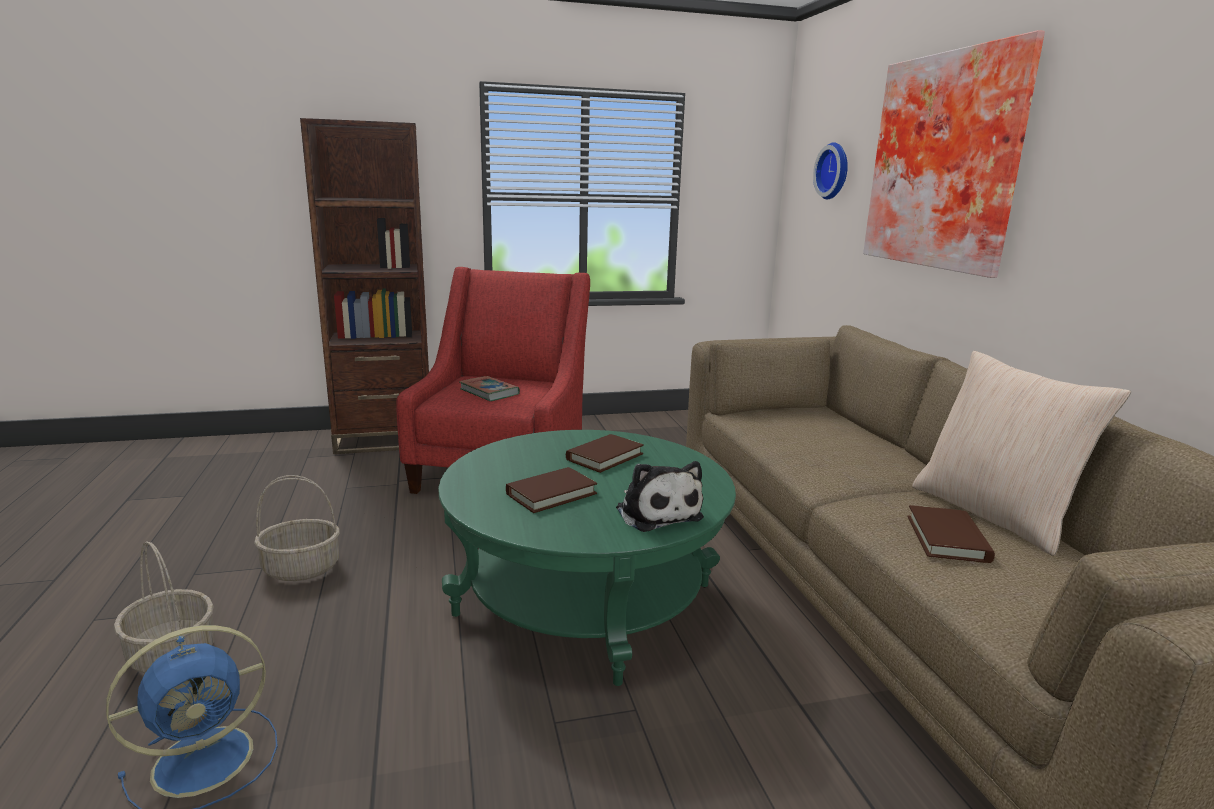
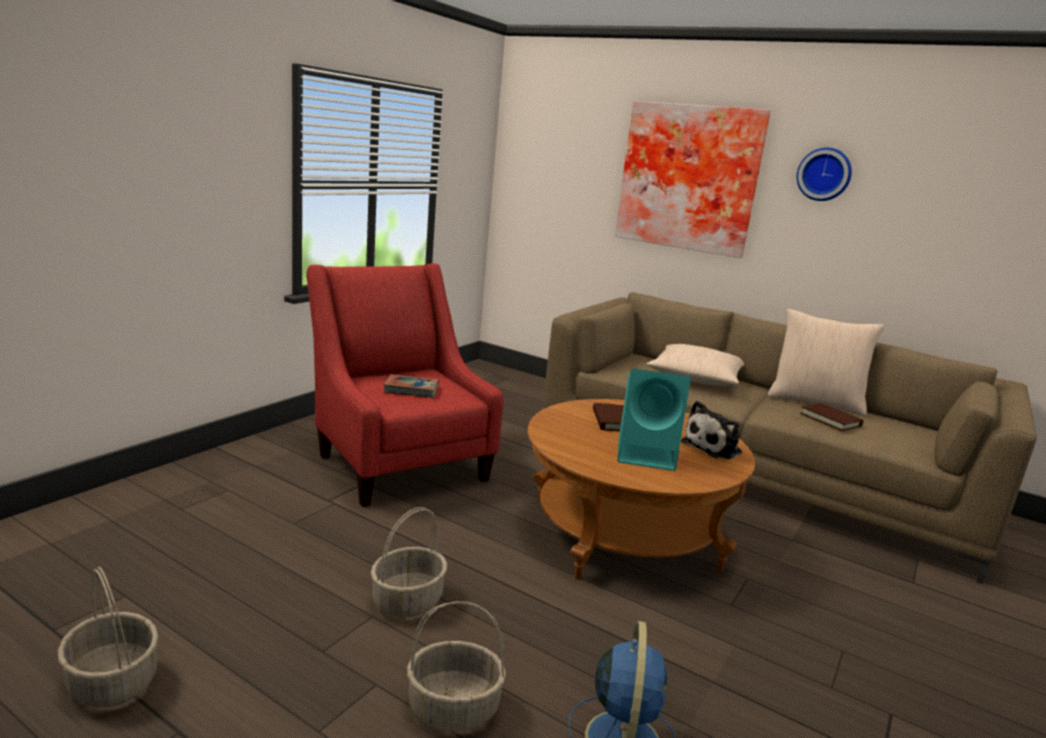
camera: 45 degrees left, 0 degrees up
(89, 538) = (114, 682): none -> basket
(385, 439) = (230, 466): brown bookcase -> none
(551, 494) = (647, 455): brown book -> turquoise speaker
(586, 600) = (624, 533): green coffee table -> brown coffee table
(657, 512) = (714, 447): plush toy -> plush toy turned 120 degrees clockwise
(834, 171) = (566, 168): wall clock -> wall clock (824, 174)
(843, 444) = (696, 377): none -> beige pillow

